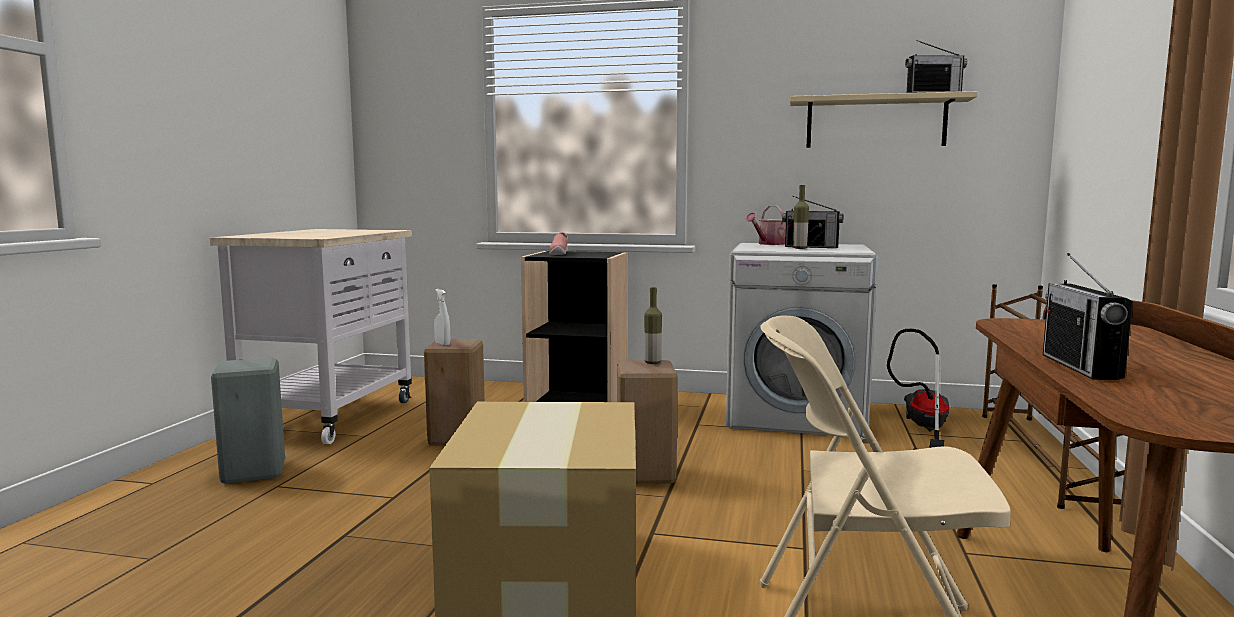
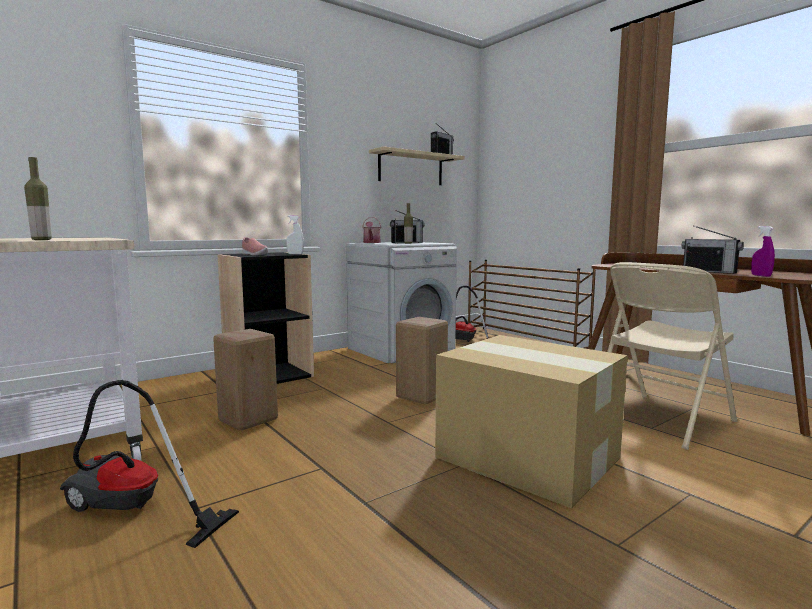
camera: 50 degrees left, 0 degrees up
(255, 472) = (130, 512): grey stool -> vacuum cleaner
(442, 344) = (242, 336): white spray bottle -> white spray bottle (295, 254)
(652, 363) = (420, 318): bottle -> bottle (41, 240)
(1105, 394) = (761, 276): none -> purple spray bottle

